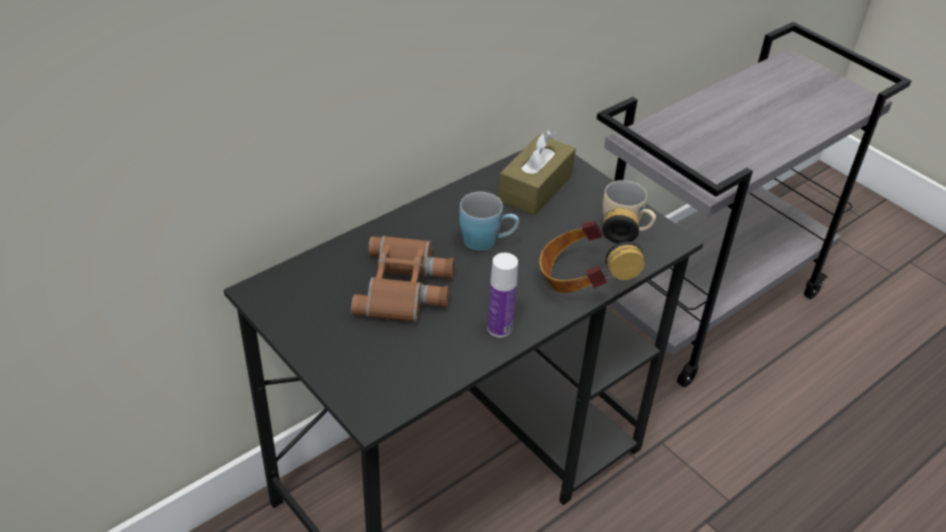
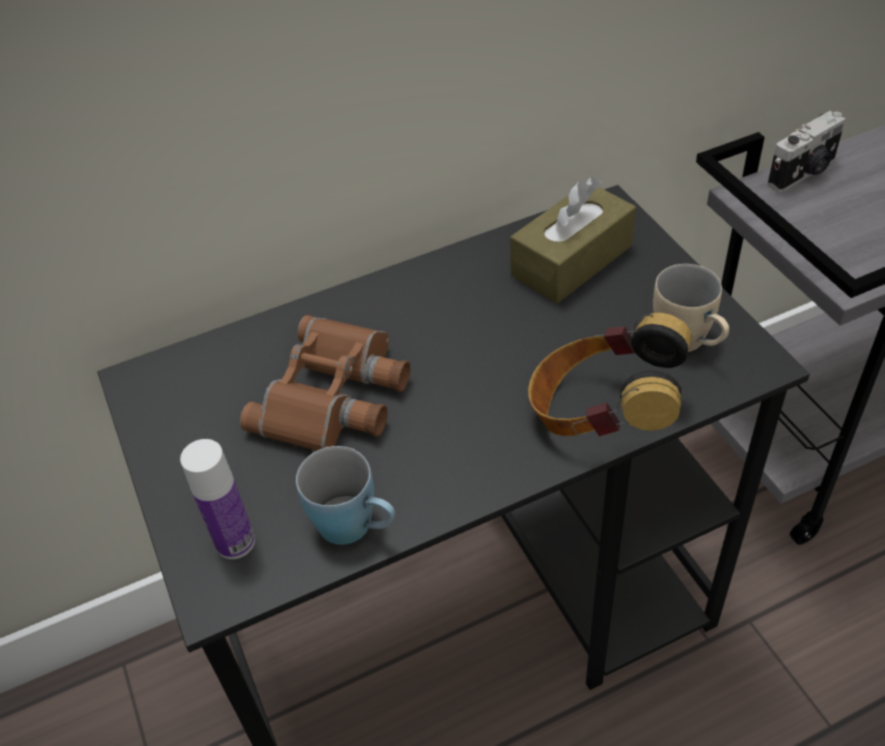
camera: 20 degrees right, 5 degrees up
(487, 242) = (475, 338): blue mug -> blue mug (356, 527)
(499, 328) = (447, 478): bottle -> bottle (235, 542)
(663, 123) = (803, 173): none -> camera

